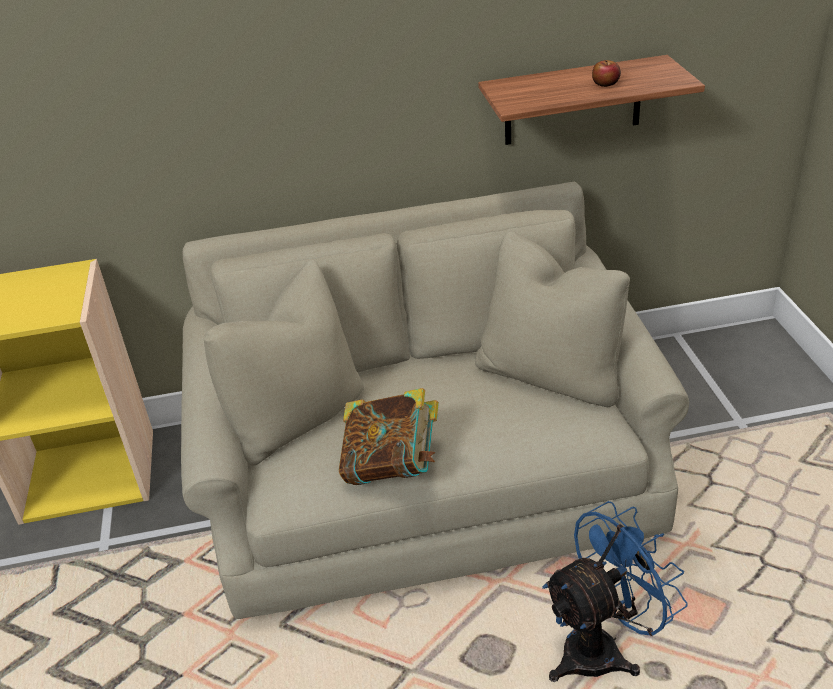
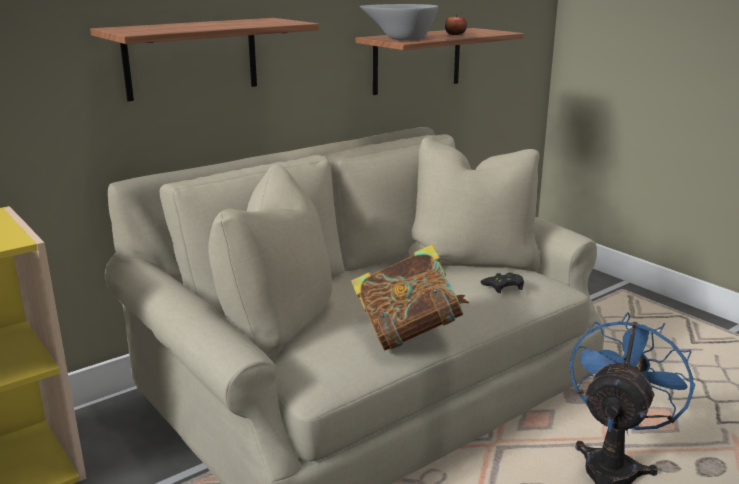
camera: 30 degrees left, 15 degrees down
(269, 119) = (192, 58): none -> shelf
(518, 95) = (399, 39): none -> grey bowl
(540, 428) = (504, 286): none -> black game controller

